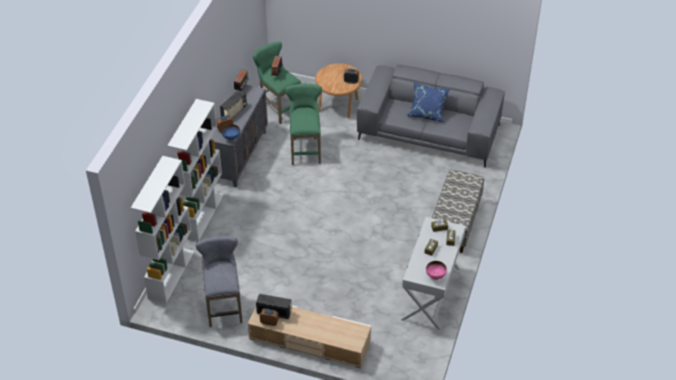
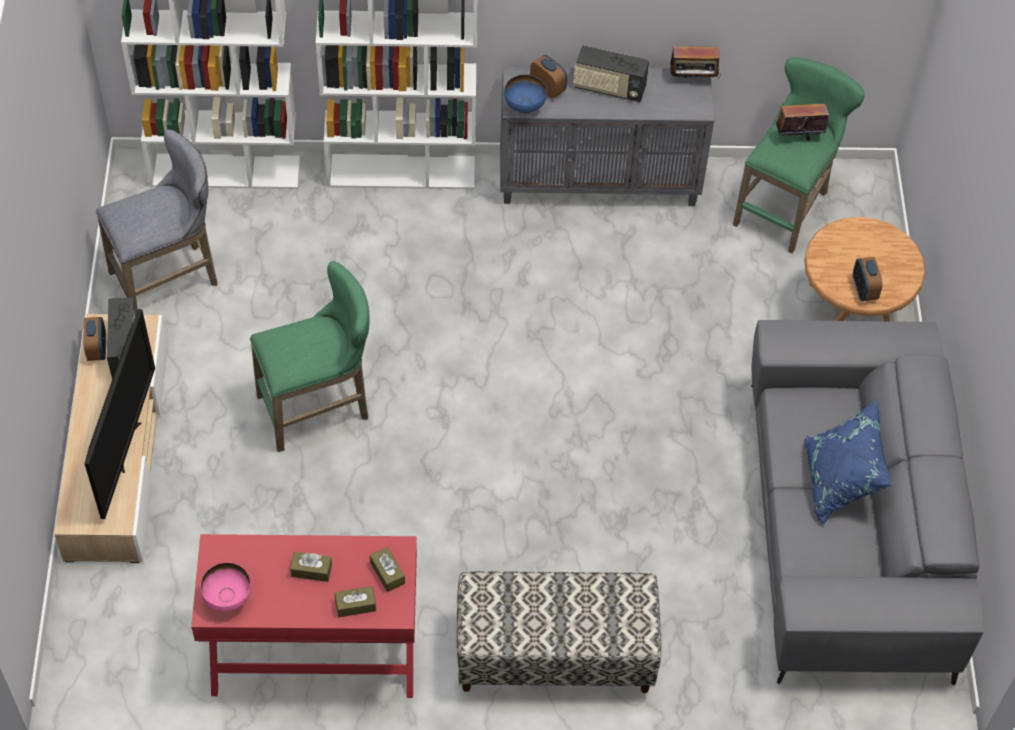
camera: 70 degrees right, 10 degrees up
(305, 149) = (674, 293): green stool -> green stool (320, 408)
(325, 321) = (126, 446): none -> television
(431, 293) = (314, 653): white console table -> red console table

